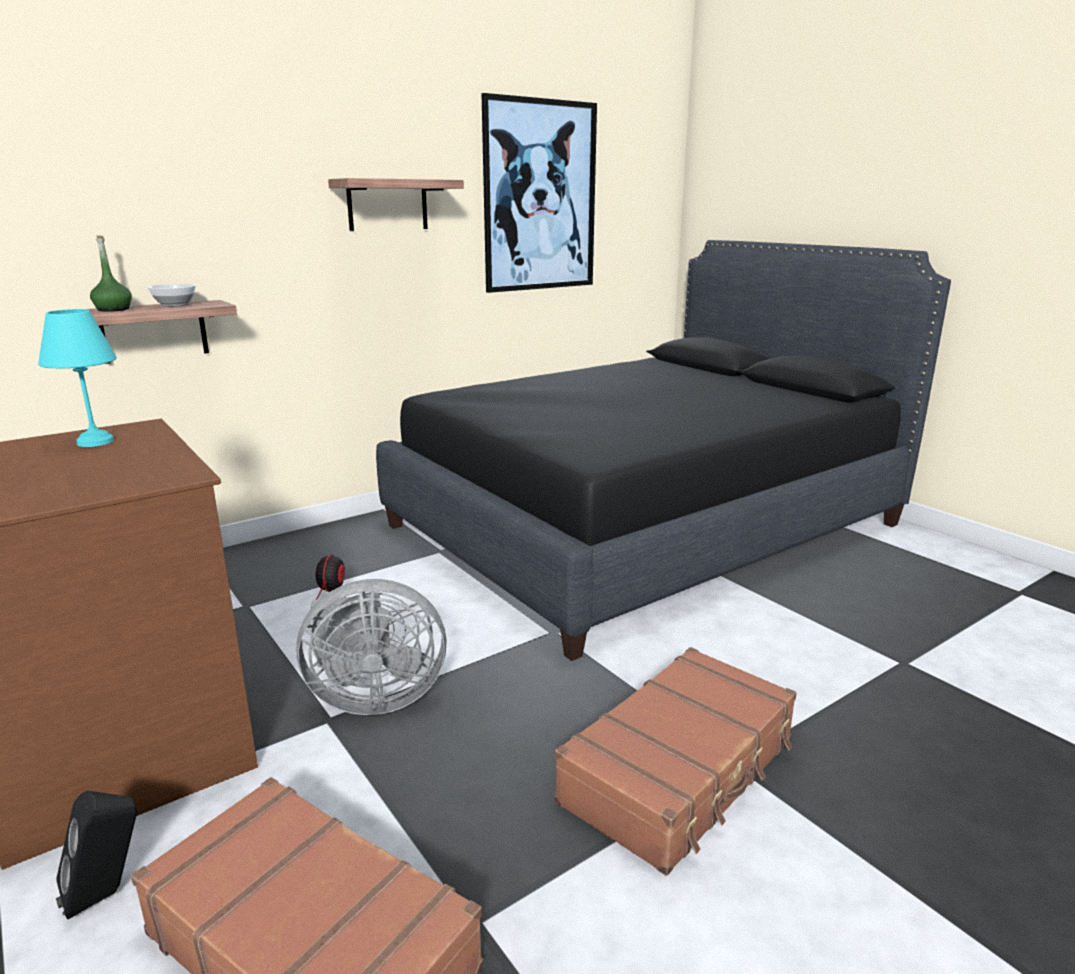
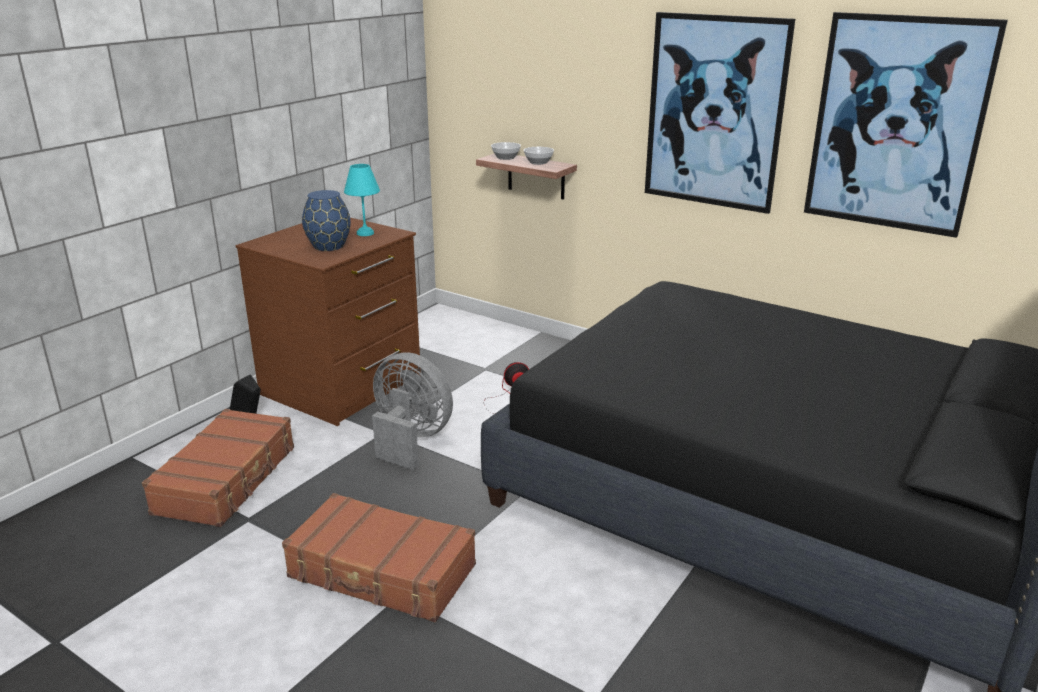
camera: 70 degrees right, 5 degrees up
(105, 467) = (328, 246): none -> blue vase
(113, 309) = (506, 158): green bottle -> bowl
(373, 698) = (410, 440): grey fan -> grey fan turned 150 degrees clockwise
(387, 205) = (714, 112): shelf -> picture

